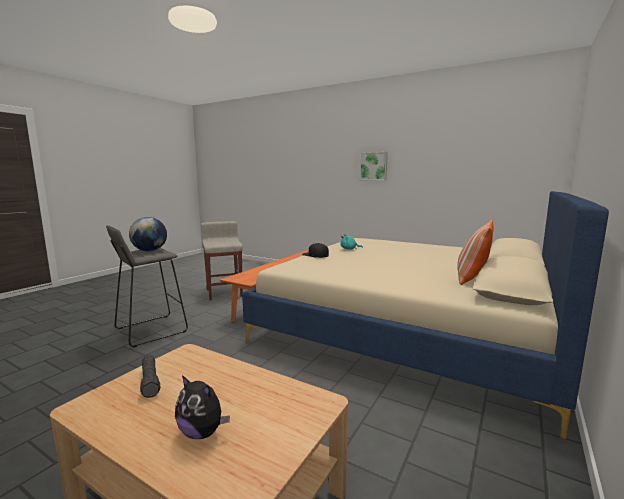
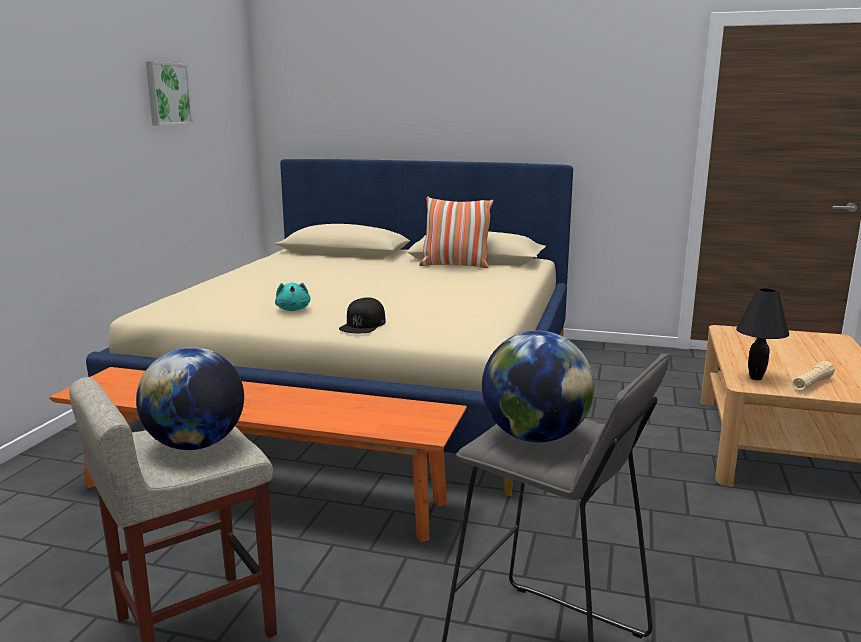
camera: 105 degrees left, 5 degrees up
(150, 381) = (811, 384): black flashlight -> beige flashlight
(192, 360) = (755, 378): none -> black table lamp
(202, 432) = (816, 353): plush toy -> none
(222, 242) = (196, 444): none -> globe
(373, 166) = (41, 127): picture -> picture (167, 94)

